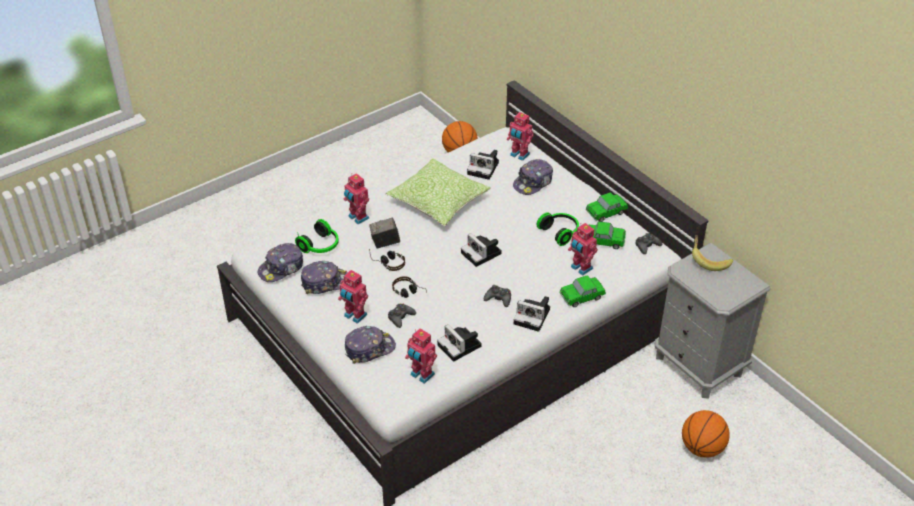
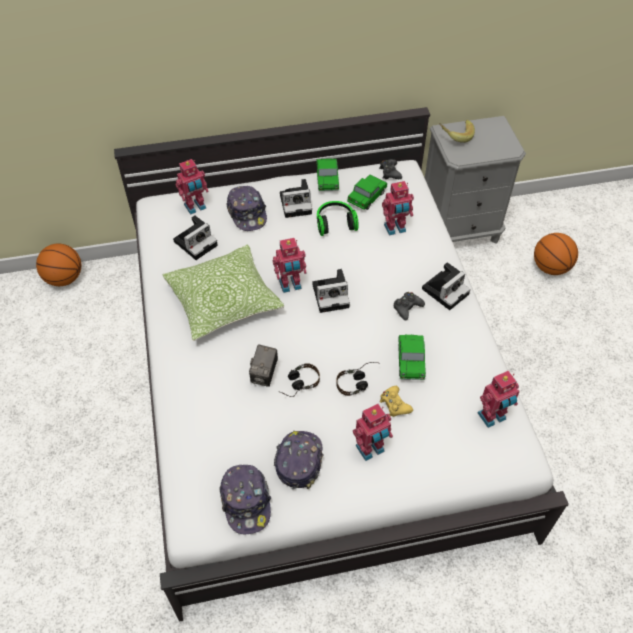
camera: 65 degrees left, 10 degrees up
(321, 246) = (231, 443): headphones -> none
(357, 218) = (201, 387): toy robot -> toy robot (290, 285)
(369, 348) = (432, 453): cap -> none
(400, 317) = (394, 404): black game controller -> yellow game controller
(460, 346) = (463, 366): camera -> camera (297, 203)
(582, 297) = (435, 244): toy car -> toy car (410, 362)

